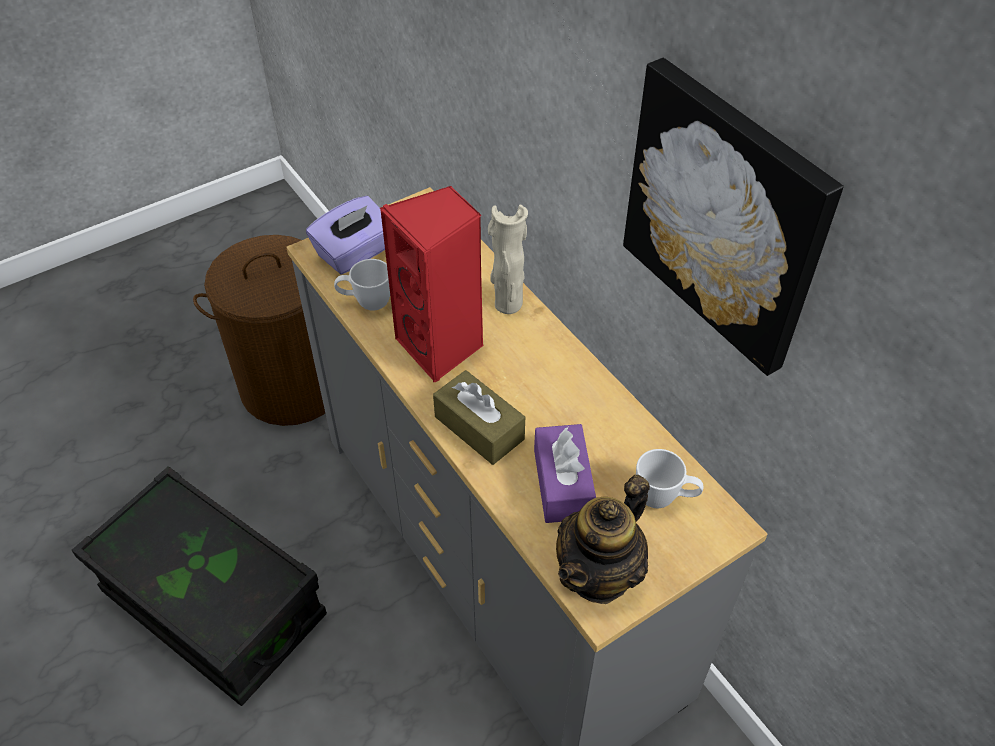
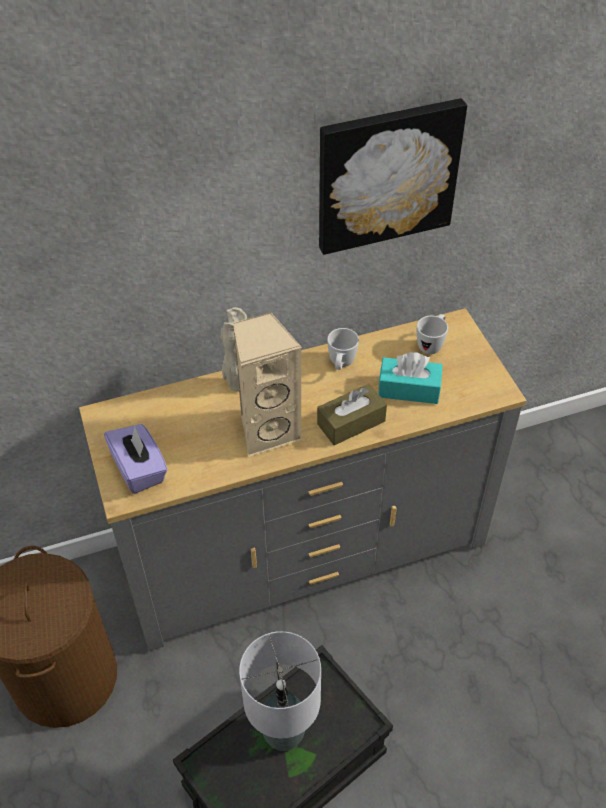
camera: 75 degrees left, 0 degrees up
(205, 559) = (283, 733): none -> grey table lamp
(366, 303) = (202, 470): white mug -> white mug (341, 365)
(442, 347) = (268, 430): red speaker -> beige speaker
(562, 483) = (409, 389): purple tissue box -> turquoise tissue box
(599, 574) = (479, 387): teapot -> none

